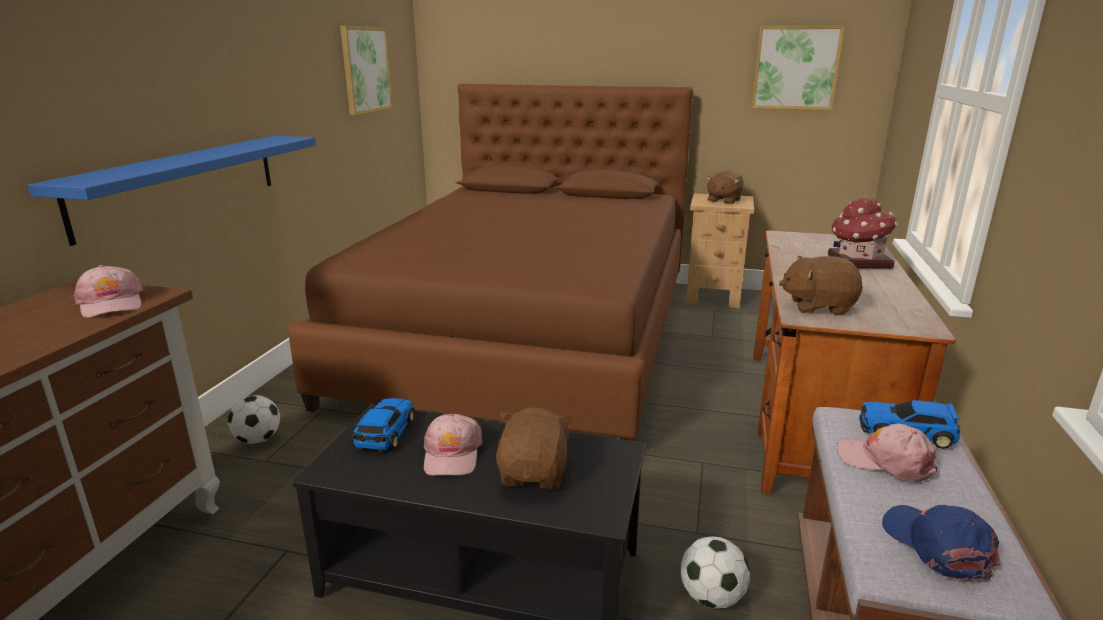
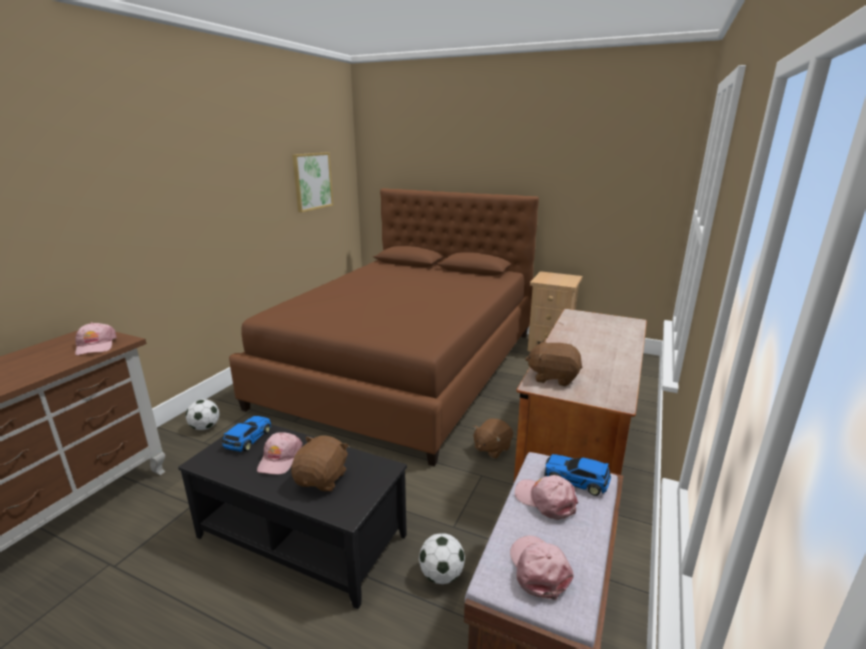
camera: 10 degrees right, 0 degrees up
(181, 182) = (166, 263): blue shelf -> none
(723, 201) = (557, 279): brown plush toy -> brown plush toy (491, 448)
(795, 68) = (614, 184): picture -> none
(857, 262) = (612, 341): toy house -> none
(937, 545) = (538, 569): blue cap -> pink cap

